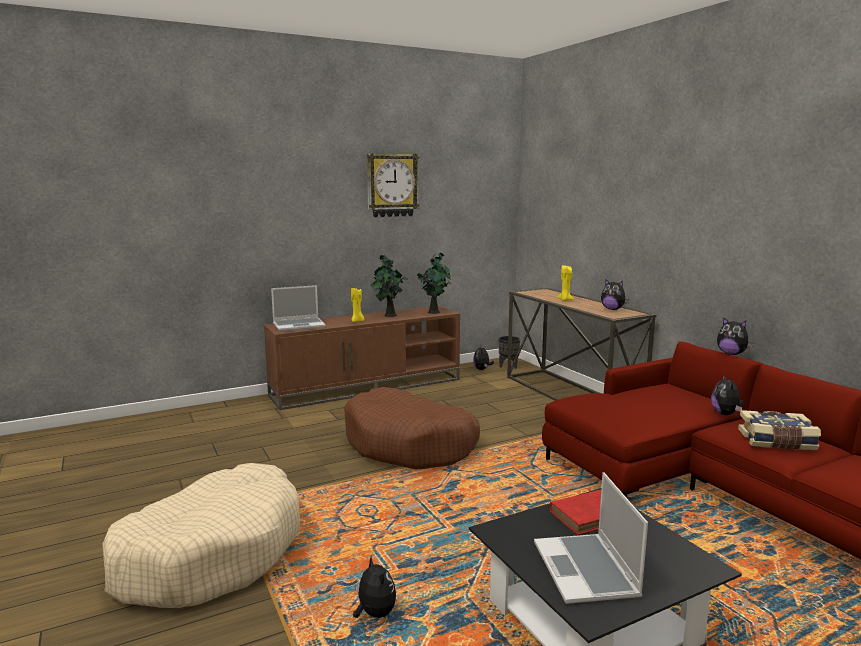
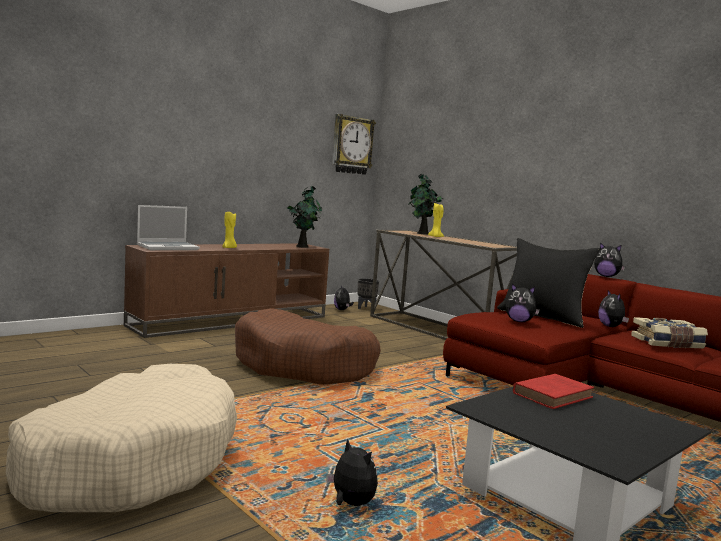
camera: 15 degrees left, 5 degrees down
(389, 315) = (258, 246): potted plant -> potted plant (422, 233)
(392, 185) = (266, 114): wall clock -> wall clock (351, 145)
(587, 571) = (583, 433): laptop -> none
(612, 309) = (485, 243): plush toy -> plush toy (519, 321)
(649, 401) = (543, 317): none -> black pillow

